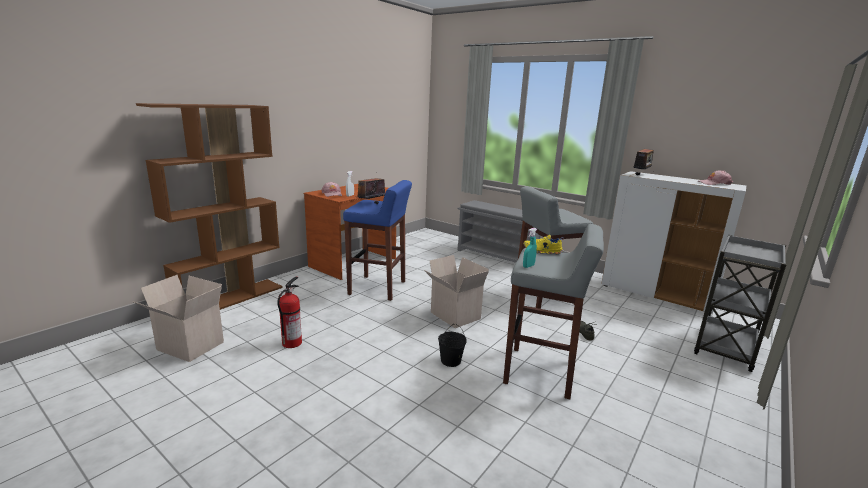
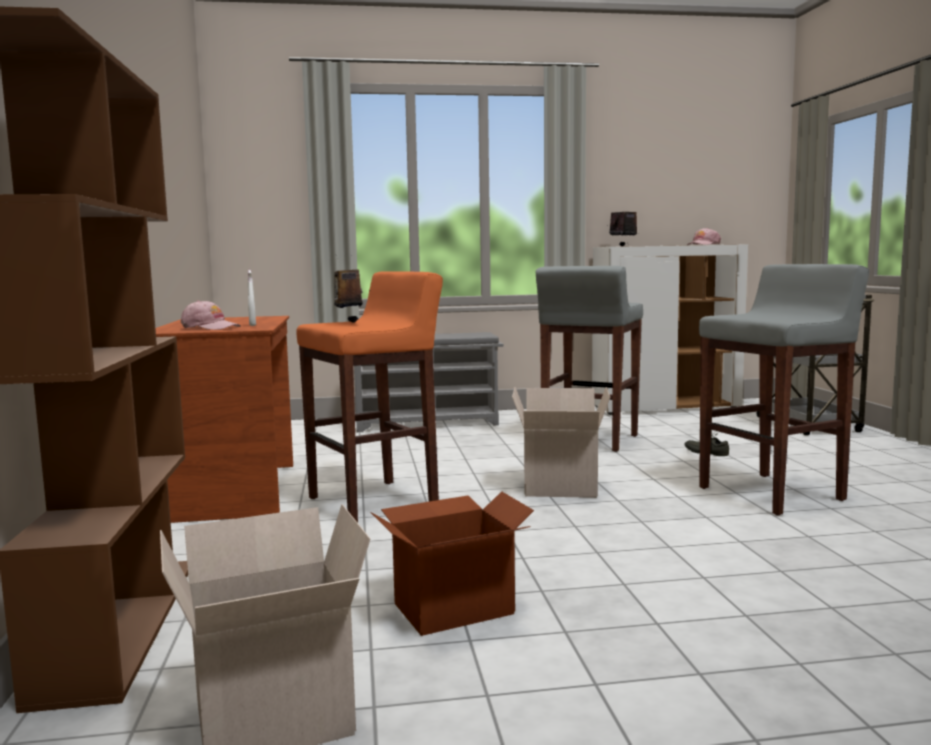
camera: 45 degrees left, 10 degrees down
(292, 342) = (452, 608): fire extinguisher -> cardboard box
(378, 288) = (375, 502): blue stool -> orange stool
(451, 361) = (686, 524): black bucket -> none
(528, 266) = (783, 319): turquoise spray bottle -> none
(542, 251) = (733, 314): yellow shoe -> none

